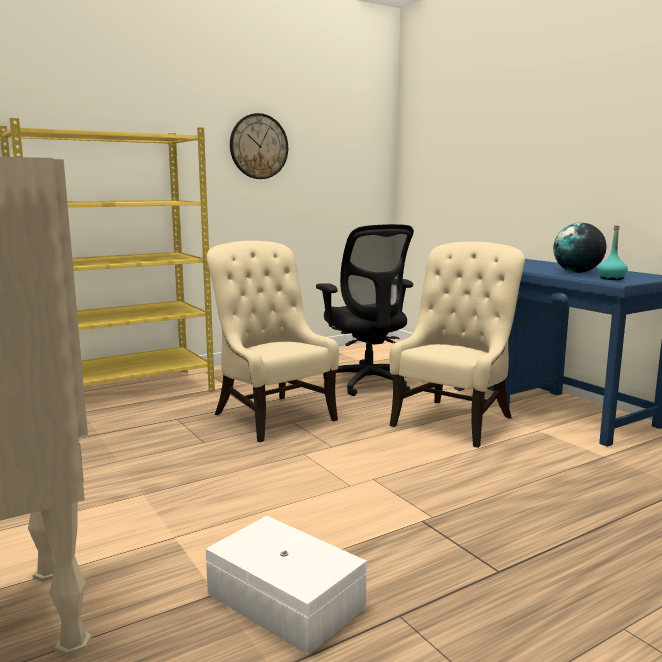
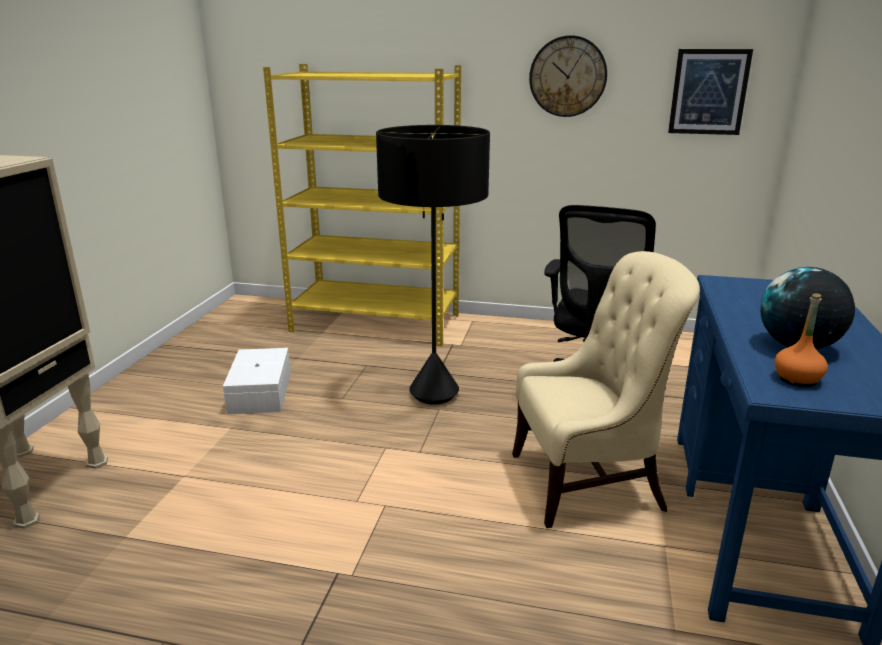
camera: 45 degrees right, 10 degrees up
(272, 417) = (434, 395): beige chair -> black floor lamp
(284, 602) = (137, 573): white storage box -> white storage box (258, 393)
(351, 159) = (708, 92): none -> picture
(611, 278) = (797, 379): turquoise bottle -> orange bottle

